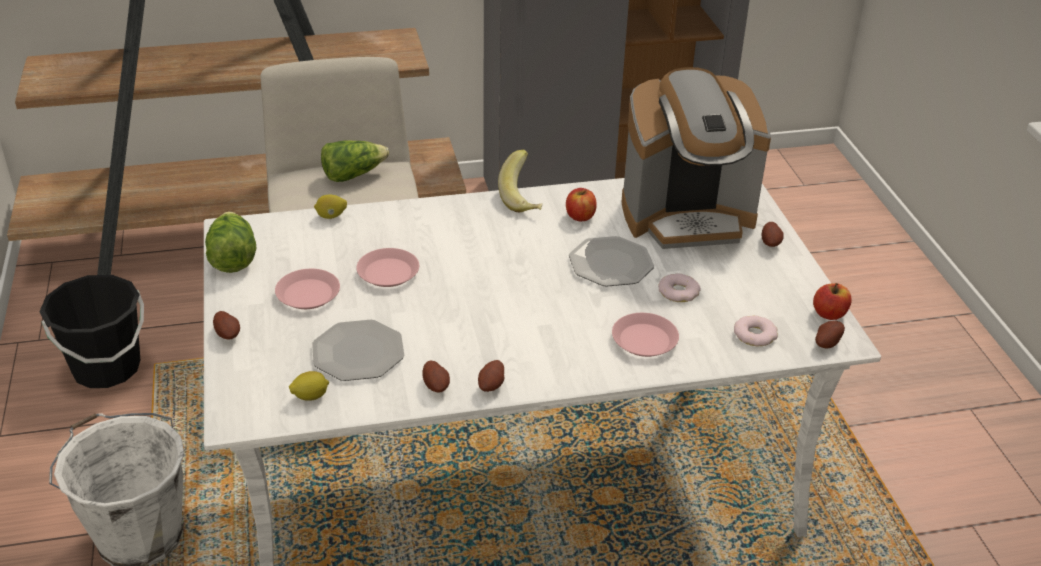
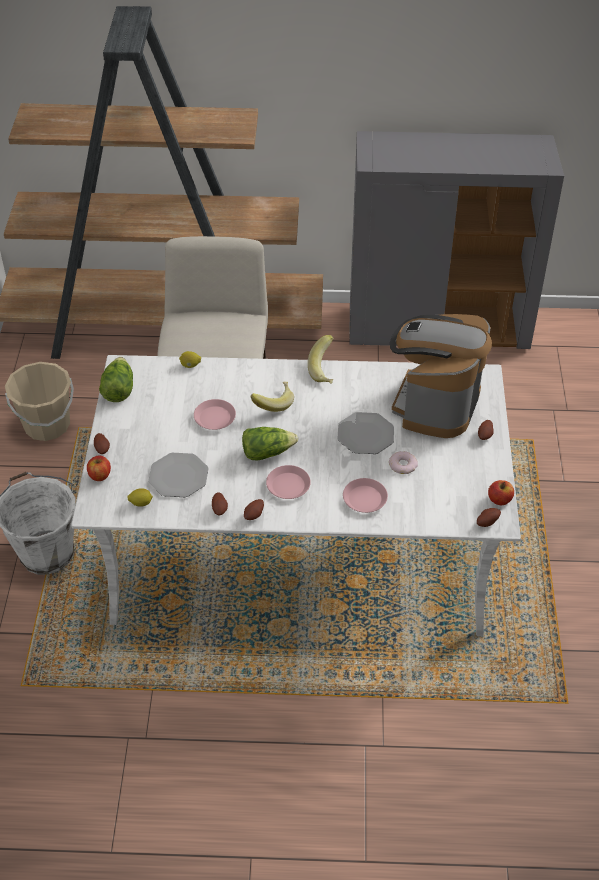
camera: 15 degrees right, 10 degrees up
(106, 368) = (47, 425): black bucket -> beige bucket
(308, 294) = (159, 426): pink plate -> pink plate (288, 485)
(353, 174) = (221, 324): lettuce -> lettuce (267, 452)
(465, 245) = (273, 403): none -> banana
(580, 216) = (359, 391): apple -> apple (100, 475)
(687, 217) = (435, 403): coffee machine -> coffee machine turned 105 degrees clockwise
(755, 335) = (440, 507): donut -> none

